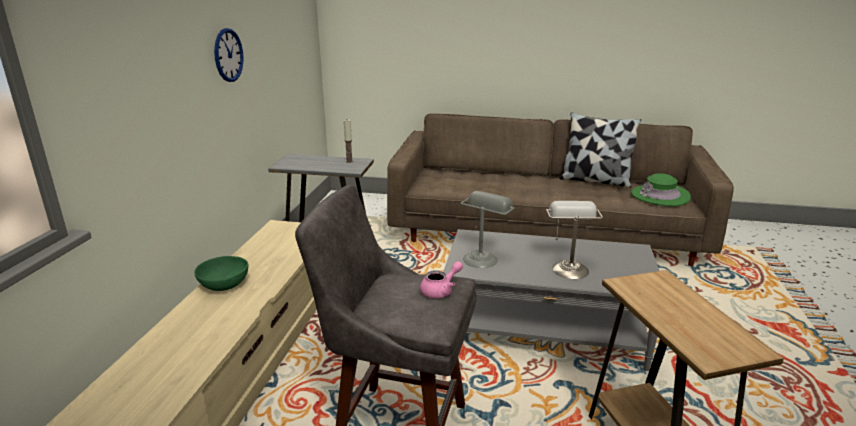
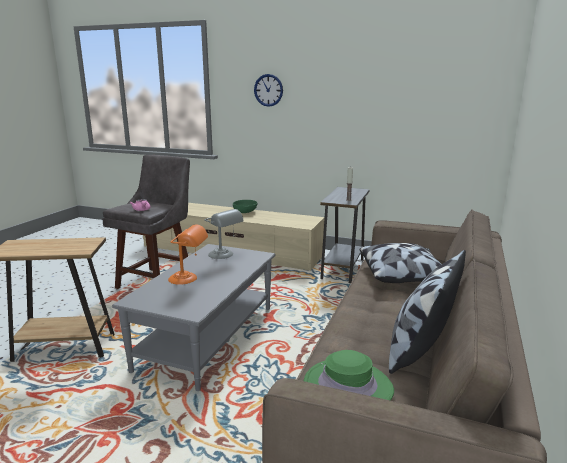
camera: 100 degrees right, 5 degrees down
(228, 55) = (341, 110): wall clock -> wall clock (268, 90)
(474, 181) = (402, 275): none -> pillow
(567, 266) = (188, 278): white table lamp -> orange table lamp

